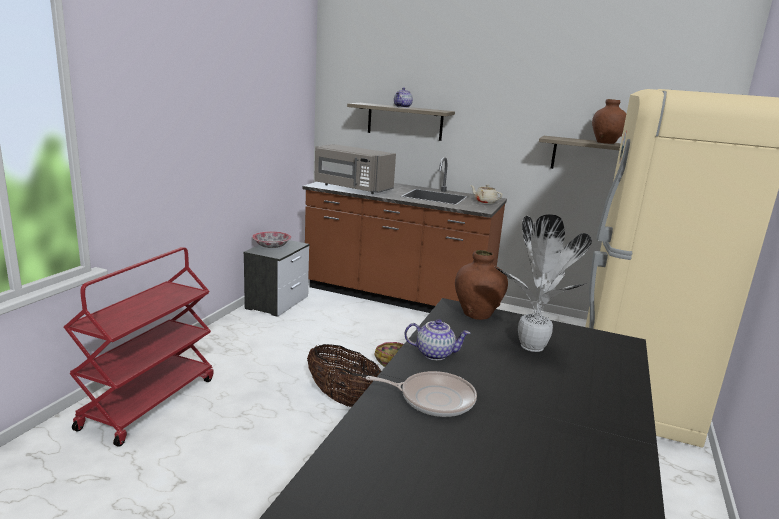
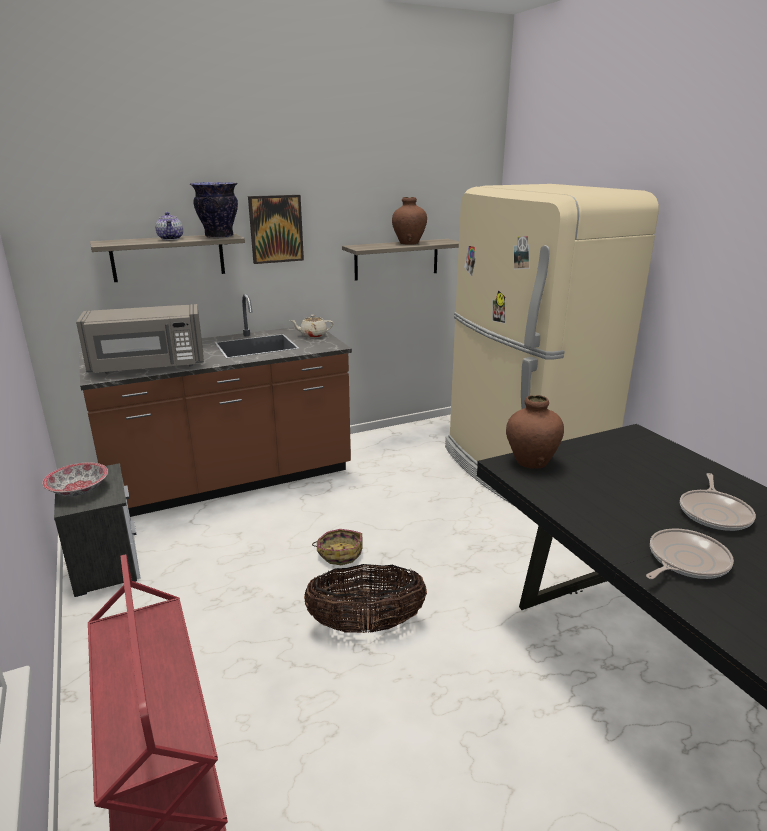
camera: 45 degrees left, 5 degrees up
(434, 110) = (218, 236): none -> vase
(435, 354) = (597, 519): teapot -> none
(487, 112) = (276, 229): none -> picture
(531, 347) = (618, 471): potted plant -> none
(541, 401) = (714, 513): none -> frying pan

